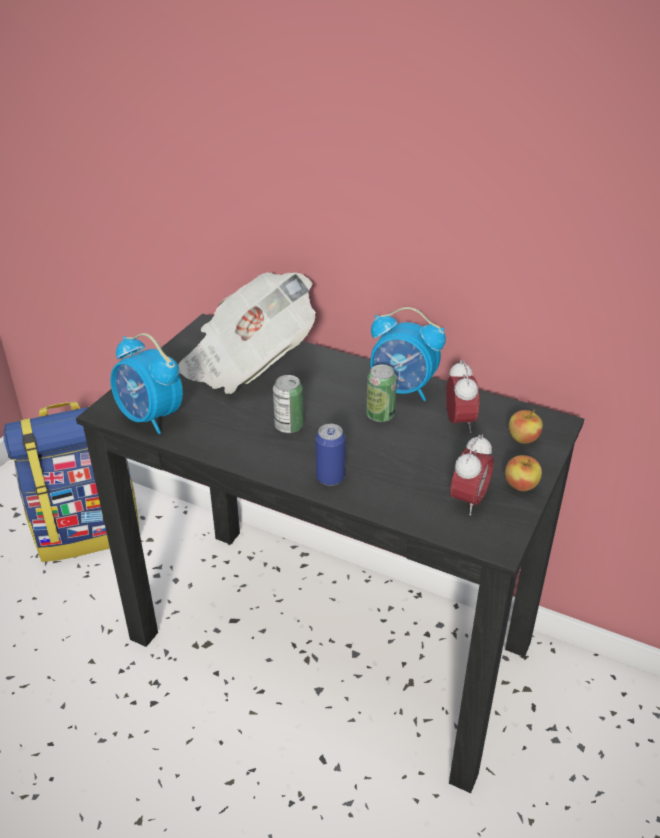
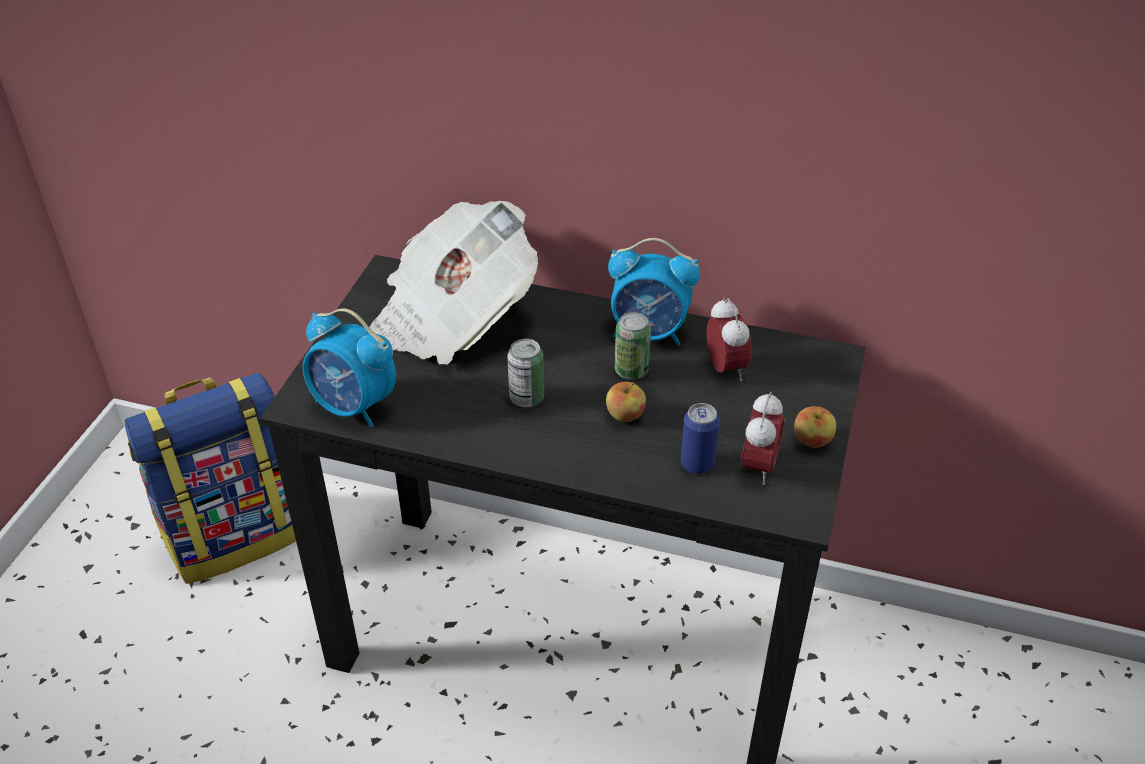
camera: 10 degrees left, 5 degrees up
(330, 477) = (593, 458): can -> can (697, 464)
(523, 439) = (802, 381): apple -> apple (625, 415)

